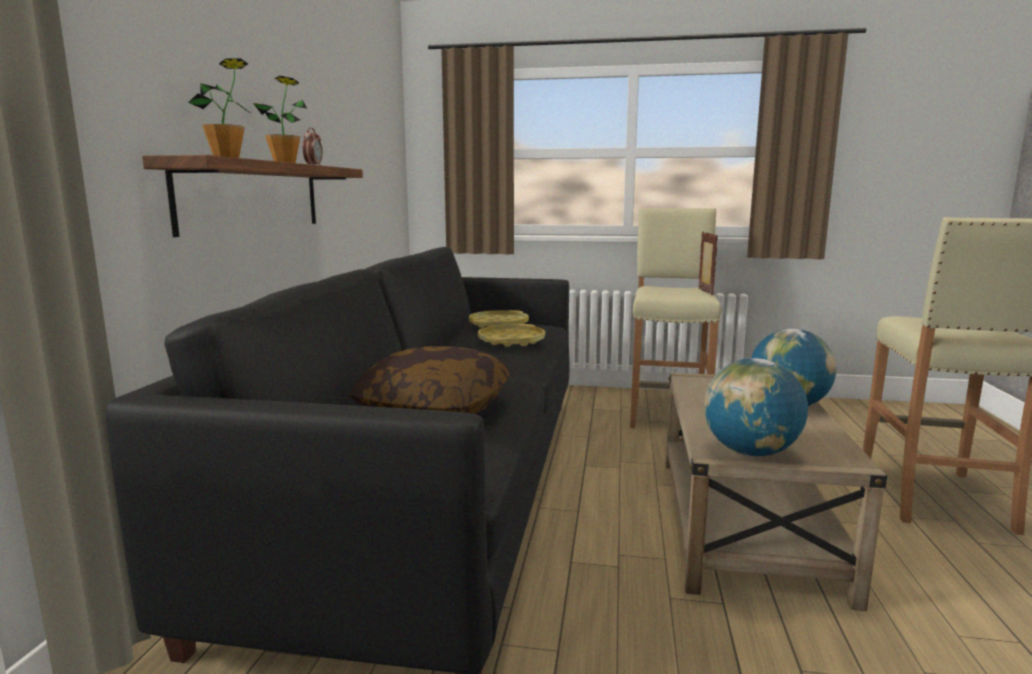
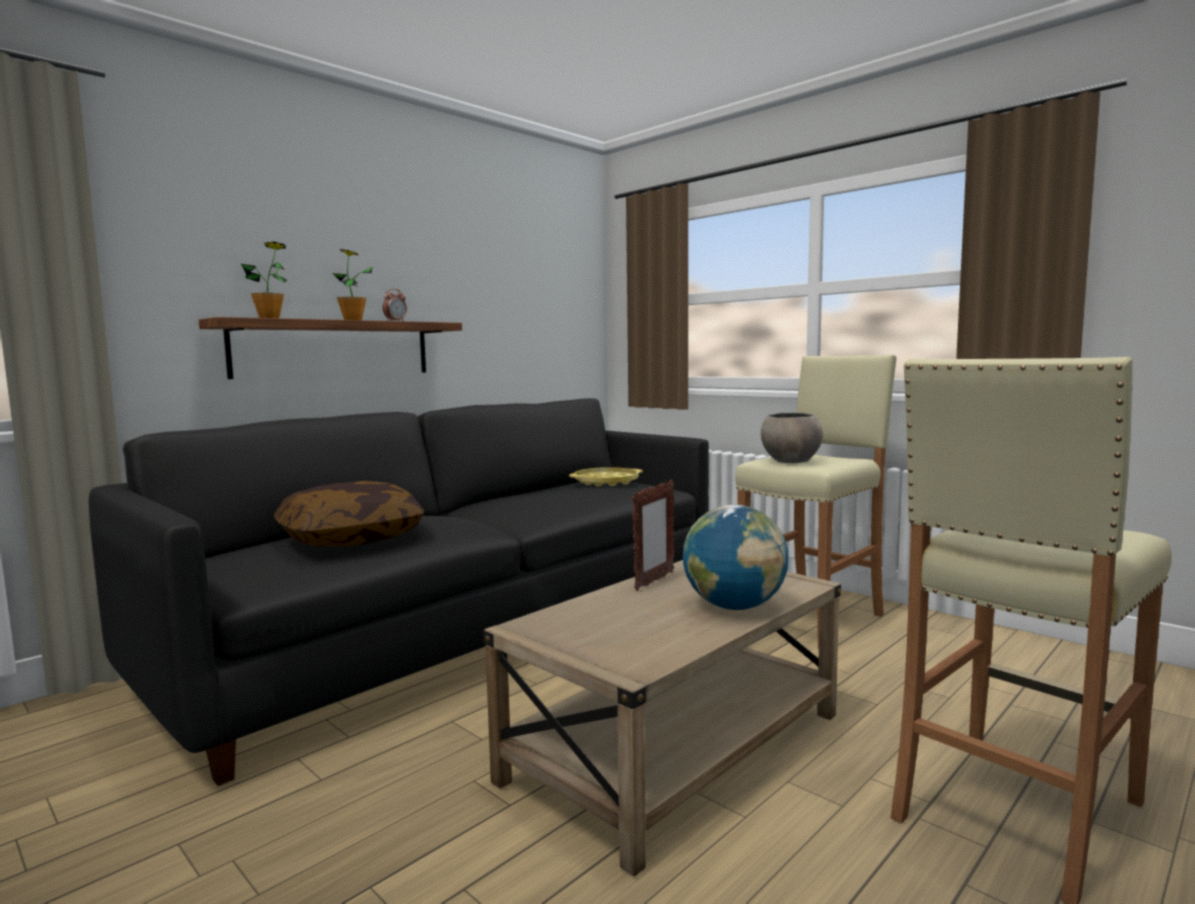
camera: 35 degrees right, 5 degrees down
(511, 341) = (571, 497): yellow tray -> none
(669, 293) = (790, 461): none -> grey bowl
(705, 292) = (839, 463): picture frame -> picture frame (654, 581)
(750, 452) = (555, 634): globe -> none

